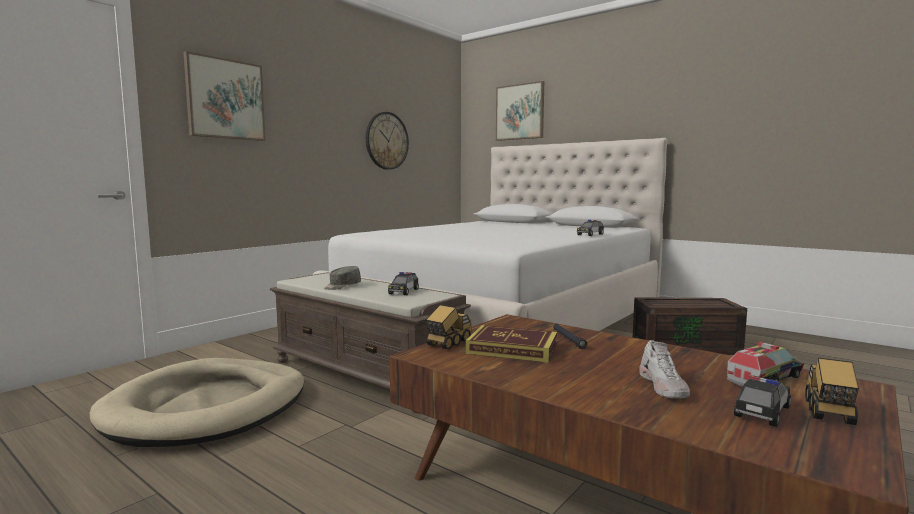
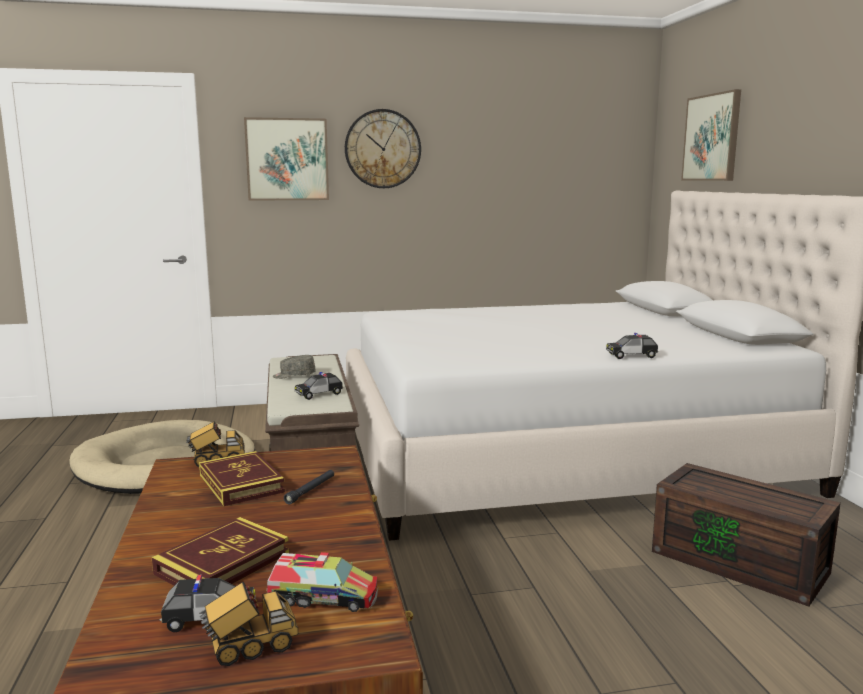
camera: 40 degrees right, 5 degrees up
(386, 141) = (507, 187): wall clock -> wall clock (382, 149)
(664, 387) = (223, 563): white shoe -> book

